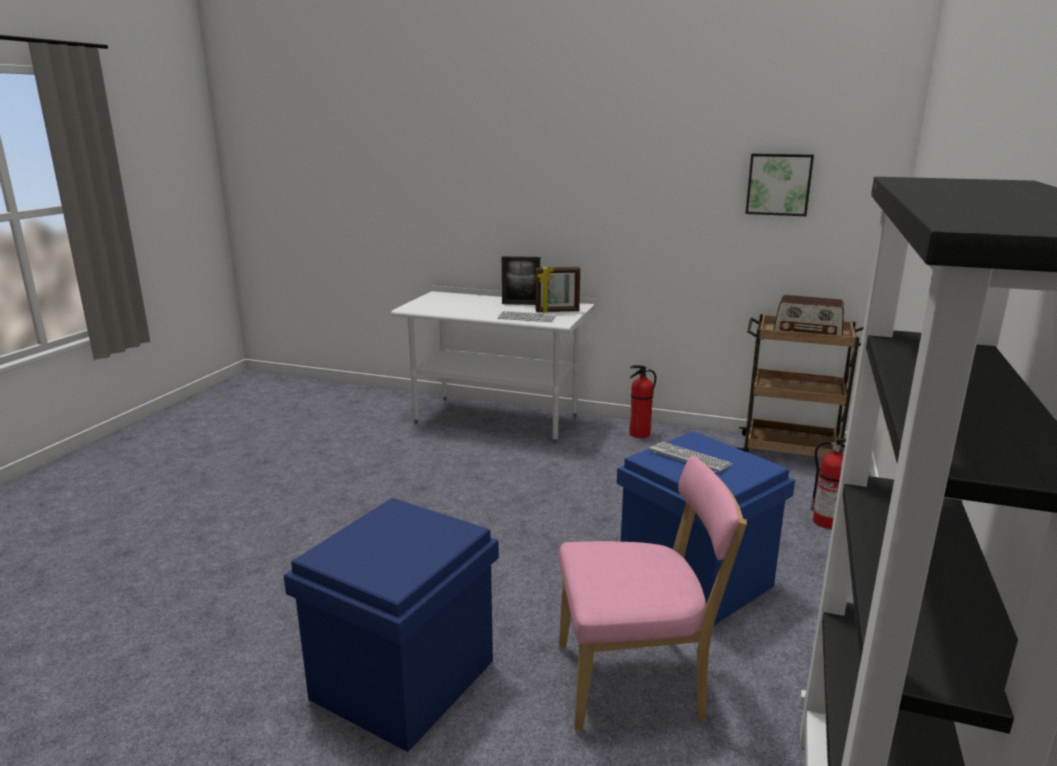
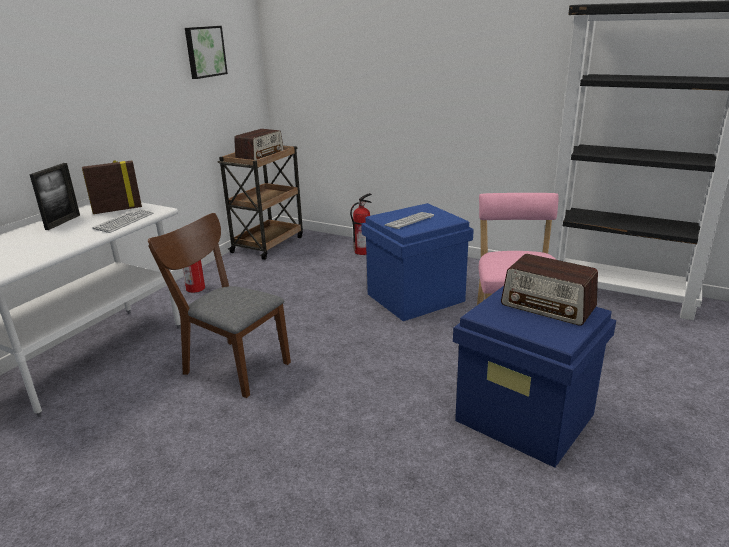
camera: 80 degrees left, 5 degrees up
(411, 552) = (548, 306): none -> radio
(493, 479) = (231, 365): none -> brown chair
(557, 311) = (117, 210): picture frame -> picture frame turned 120 degrees counterclockwise

